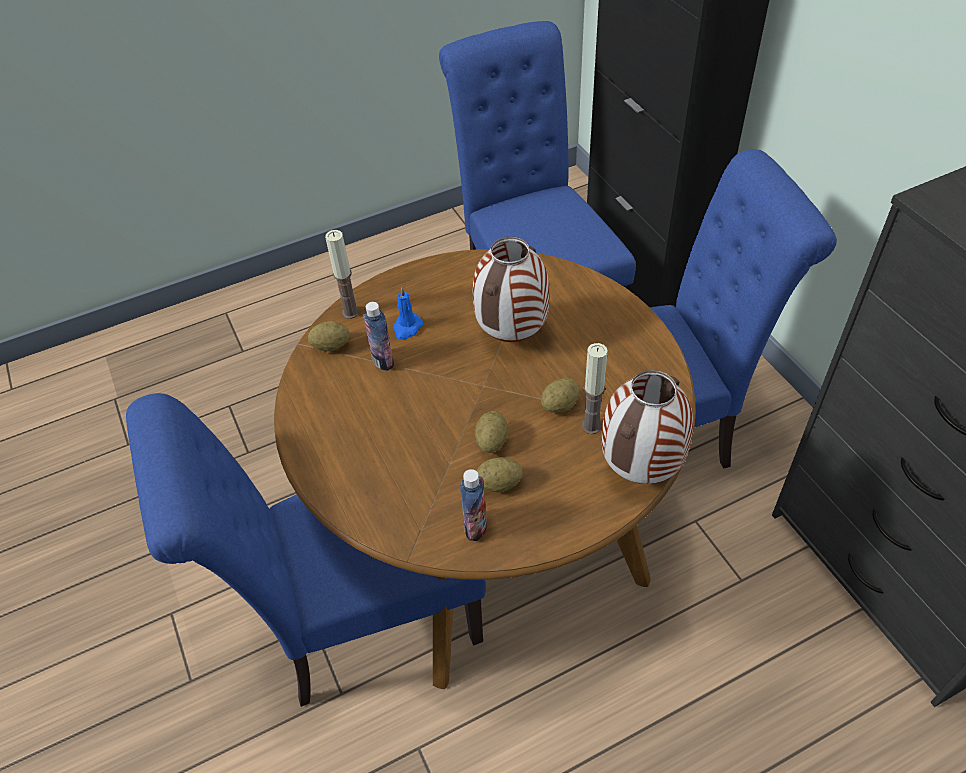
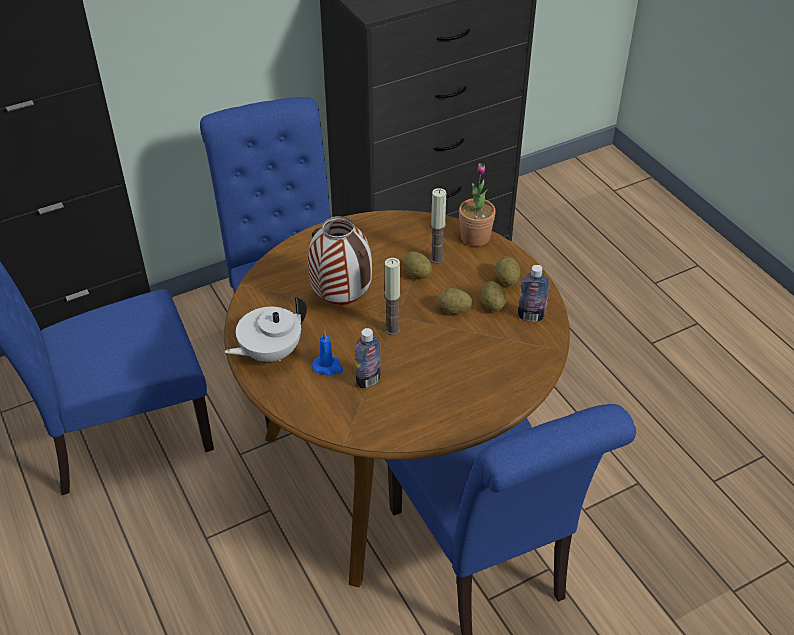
camera: 95 degrees left, 5 degrees down
(331, 346) = (348, 419): potato -> potato (506, 280)
(350, 312) = (304, 409): candle -> candle (392, 329)
(433, 283) = (270, 352): none -> white teapot
(640, 471) = (475, 237): vase -> potted plant

